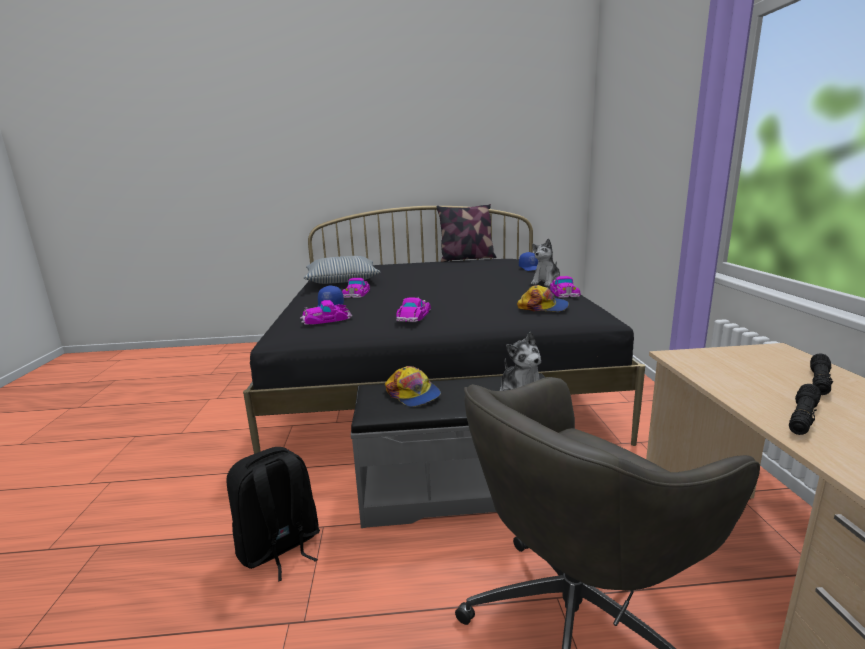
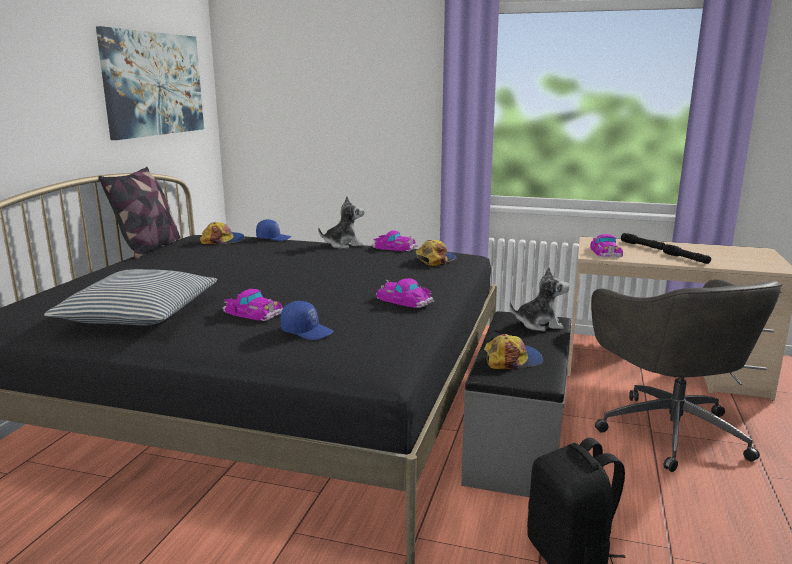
camera: 70 degrees left, 0 degrees up
(326, 319) = (363, 337): toy car -> toy car (605, 252)
(502, 263) = (223, 240): none -> cap
(509, 144) = (154, 84): none -> picture
(546, 282) = (343, 245): plush toy -> plush toy turned 75 degrees counterclockwise

